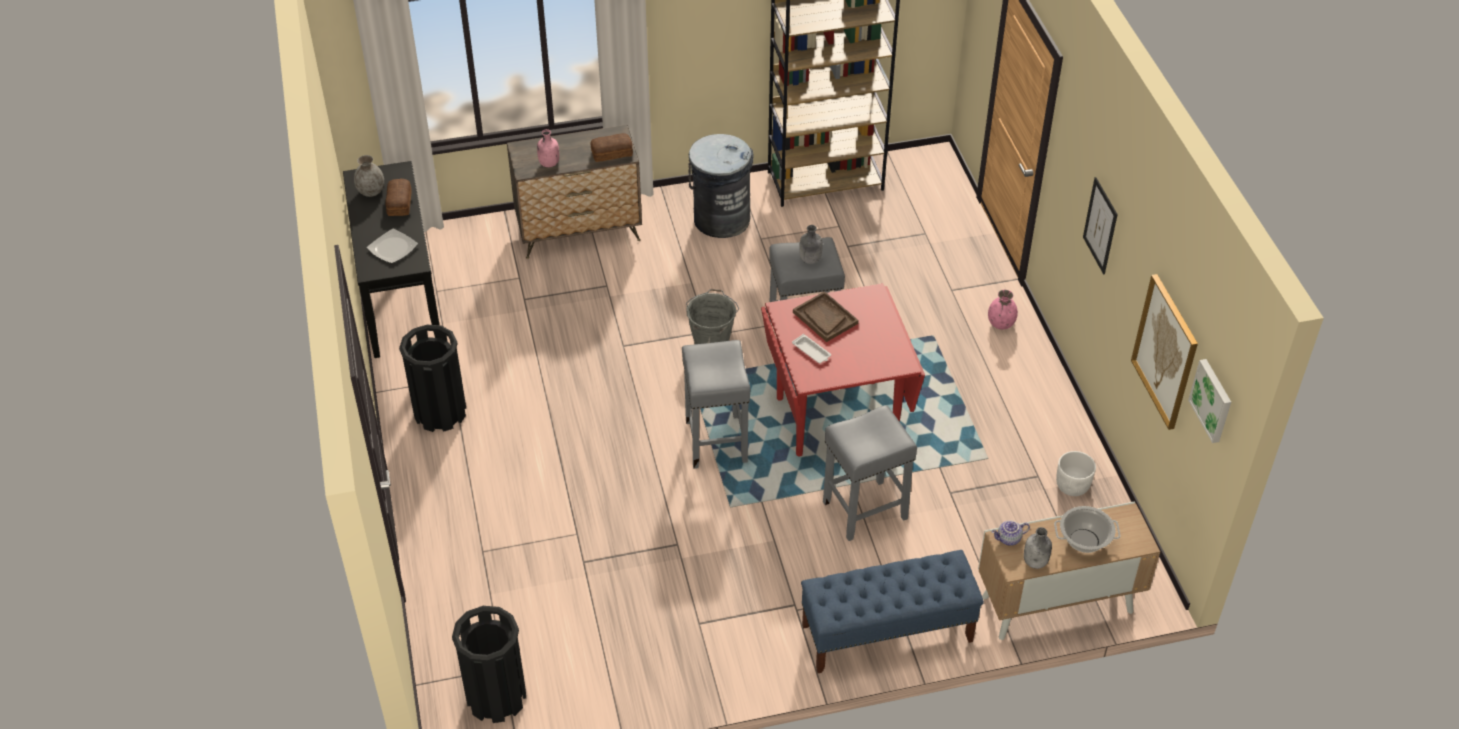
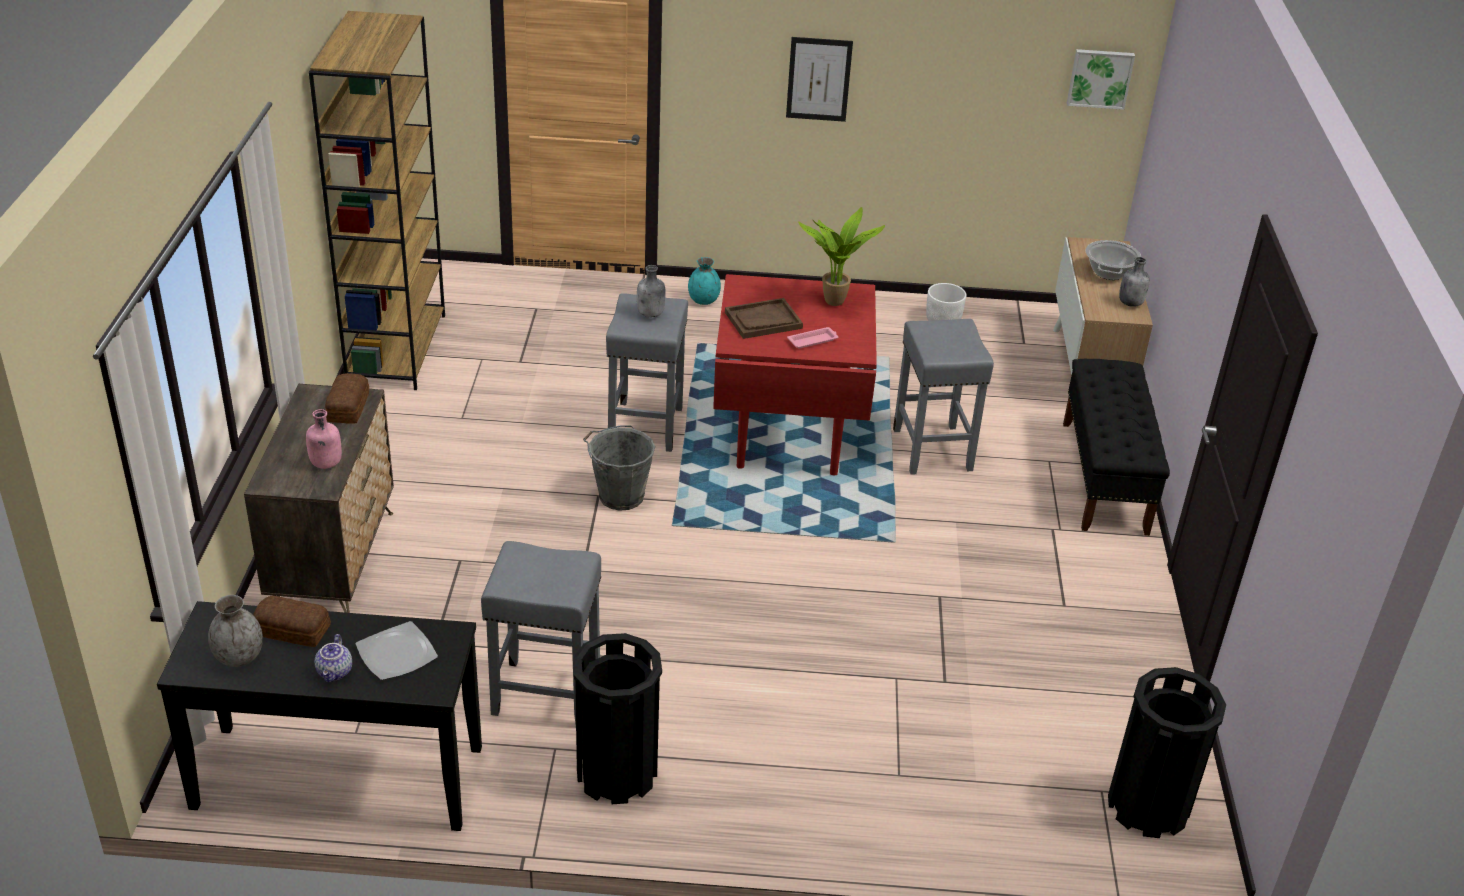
camera: 75 degrees left, 10 degrees down
(715, 440) = (785, 529): grey stool -> grey stool (544, 694)
(721, 219) = (402, 439): grey trash can -> none
(812, 351) = (813, 340): white tray -> pink tray
(875, 354) = (835, 304): none -> potted plant
(886, 633) = (1104, 477): blue bench -> black bench
(1001, 324) = (704, 300): pink vase -> turquoise vase
(1009, 539) = (1098, 309): teapot -> teapot (335, 672)
(1165, 351) = (996, 102): picture -> none

